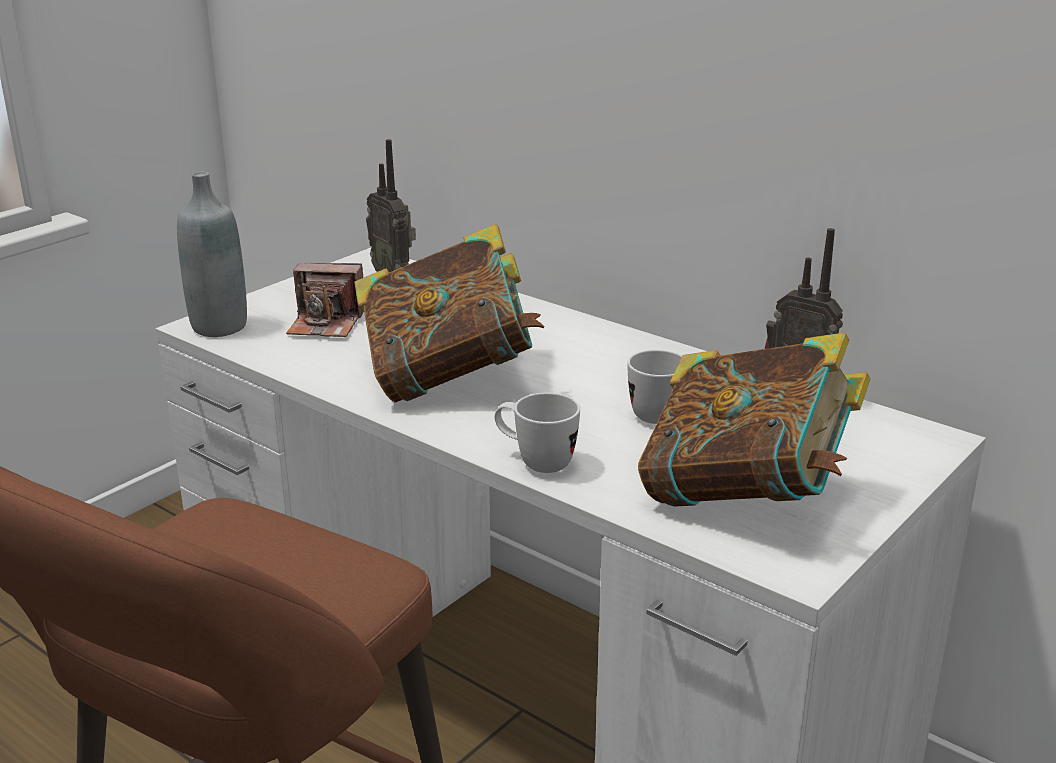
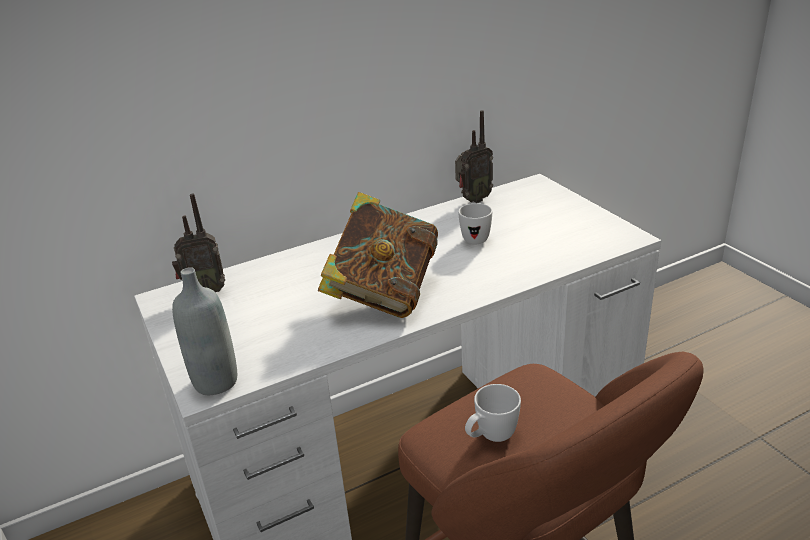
camera: 65 degrees left, 5 degrees up
(326, 324) = (258, 330): camera -> none
(535, 462) = (504, 282): white mug -> white mug (490, 437)
(746, 495) = (565, 234): book -> none

